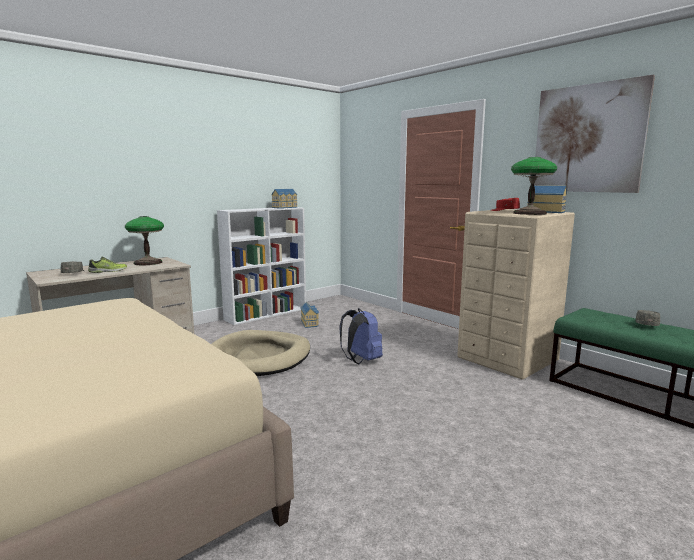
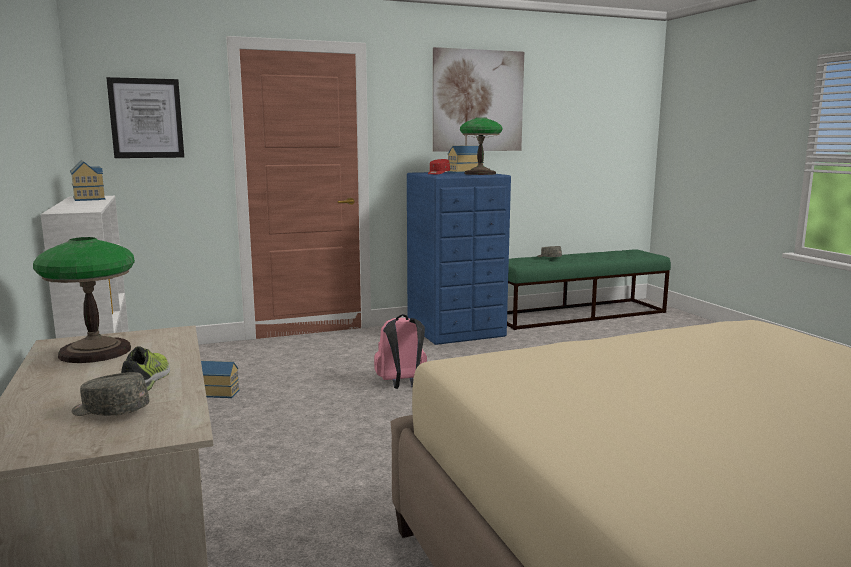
camera: 70 degrees left, 0 degrees up
(259, 357) = (326, 441): beige dog bed -> none
(361, 360) = (402, 384): blue backpack -> pink backpack
(364, 166) = (146, 118): none -> picture
(507, 359) = (456, 330): beige dresser -> blue dresser

